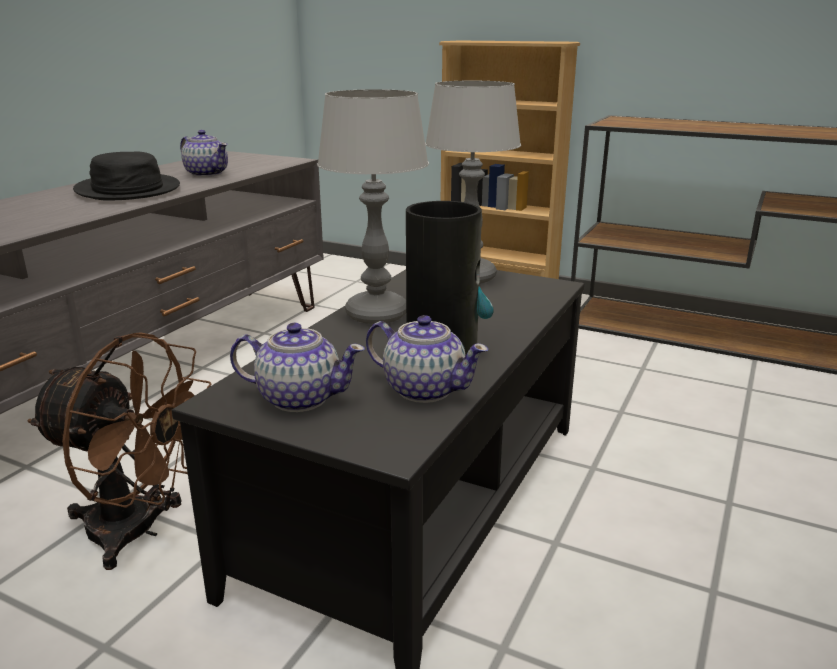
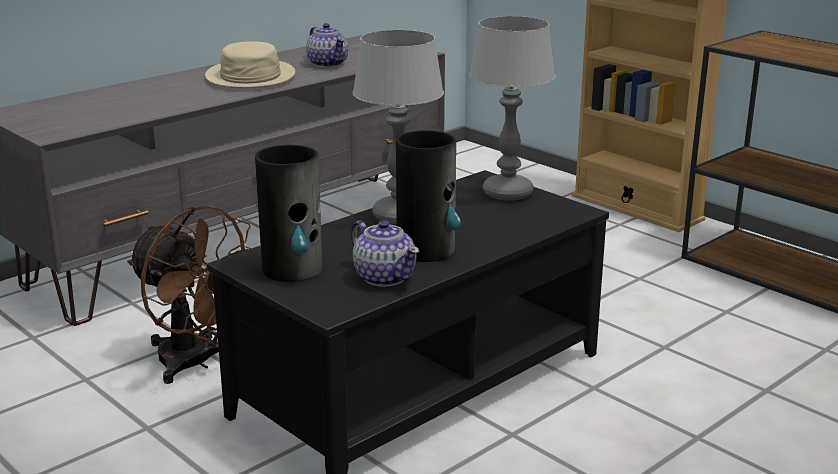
camera: 20 degrees right, 0 degrees up
(127, 189) = (250, 77): black hat -> beige hat
(299, 398) = (293, 269): teapot -> vase

